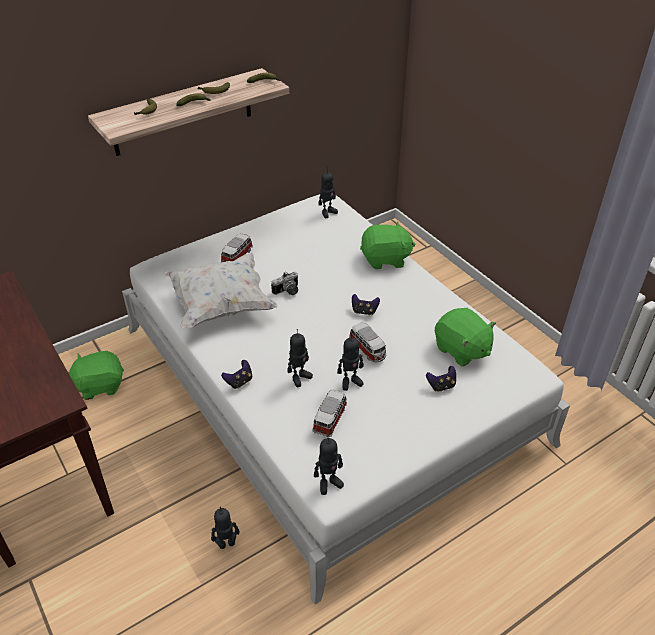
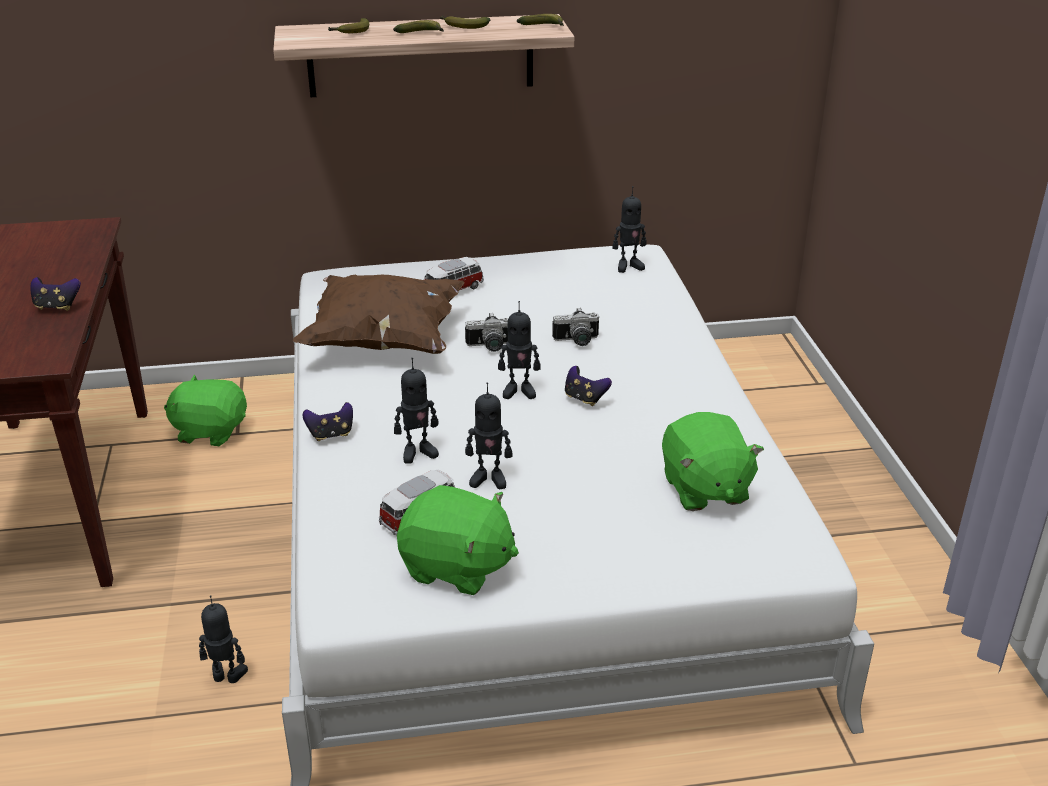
camera: 25 degrees right, 10 degrees down
(221, 305) = (383, 341): white pillow -> brown pillow
(329, 483) = (350, 594): toy robot -> toy robot (519, 391)
(334, 273) = (577, 341): none -> camera
(368, 349) = (549, 446): toy car -> none
(385, 259) = (674, 344): green plush toy -> green plush toy (457, 567)
(441, 386) = (630, 526): game controller -> game controller (57, 307)

